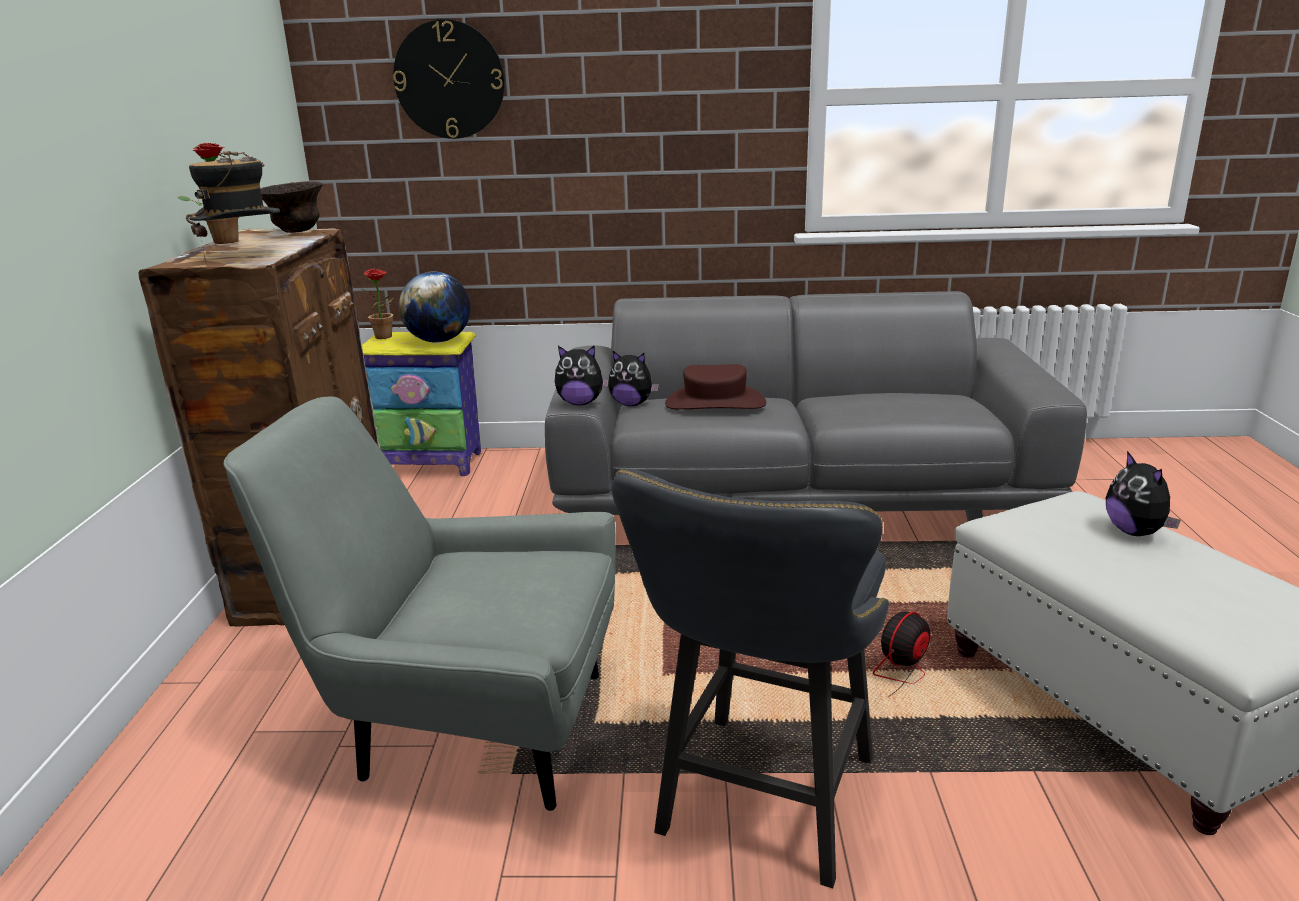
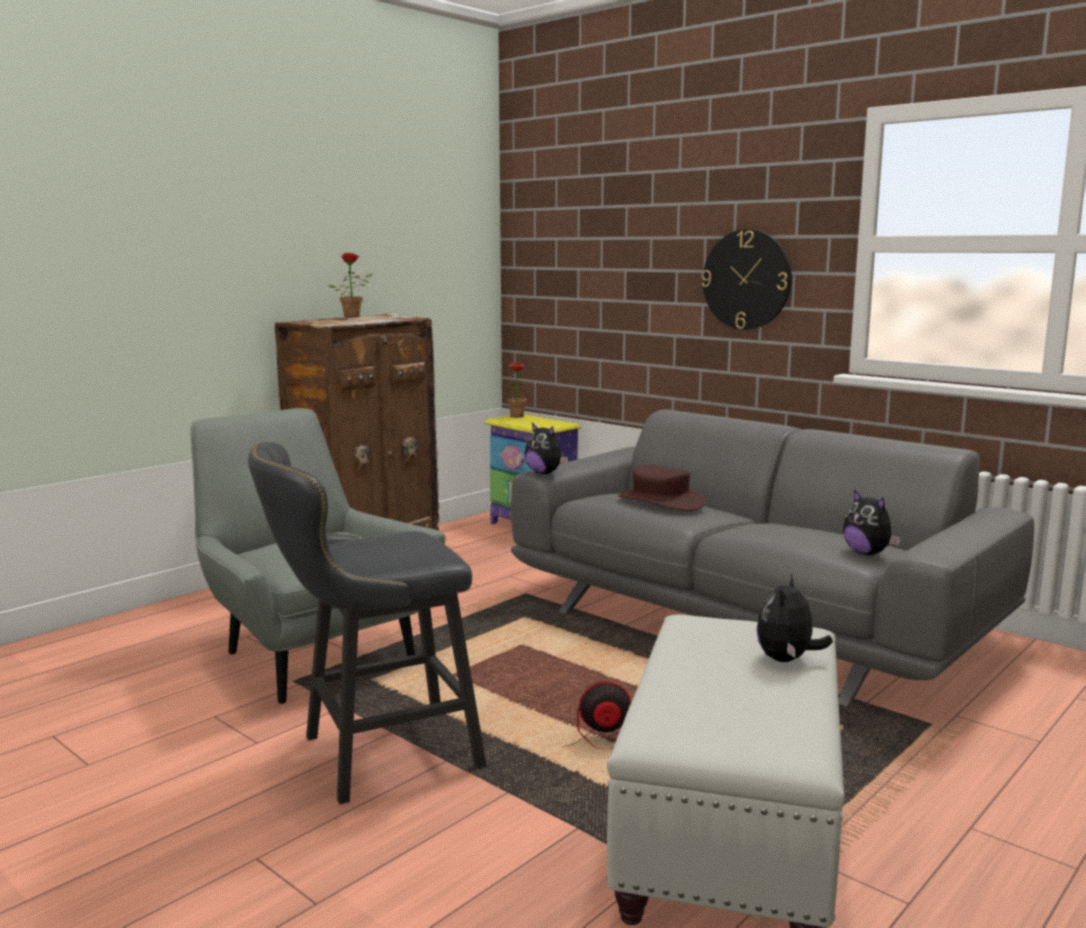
camera: 40 degrees right, 10 degrees down
(243, 256) = (331, 322): hat -> none
(297, 231) = (400, 316): brown bowl -> none
(439, 341) = (543, 424): globe -> none
(449, 80) = (588, 223): wall clock -> wall clock (746, 279)
(632, 404) = (617, 492): plush toy -> plush toy (867, 553)

